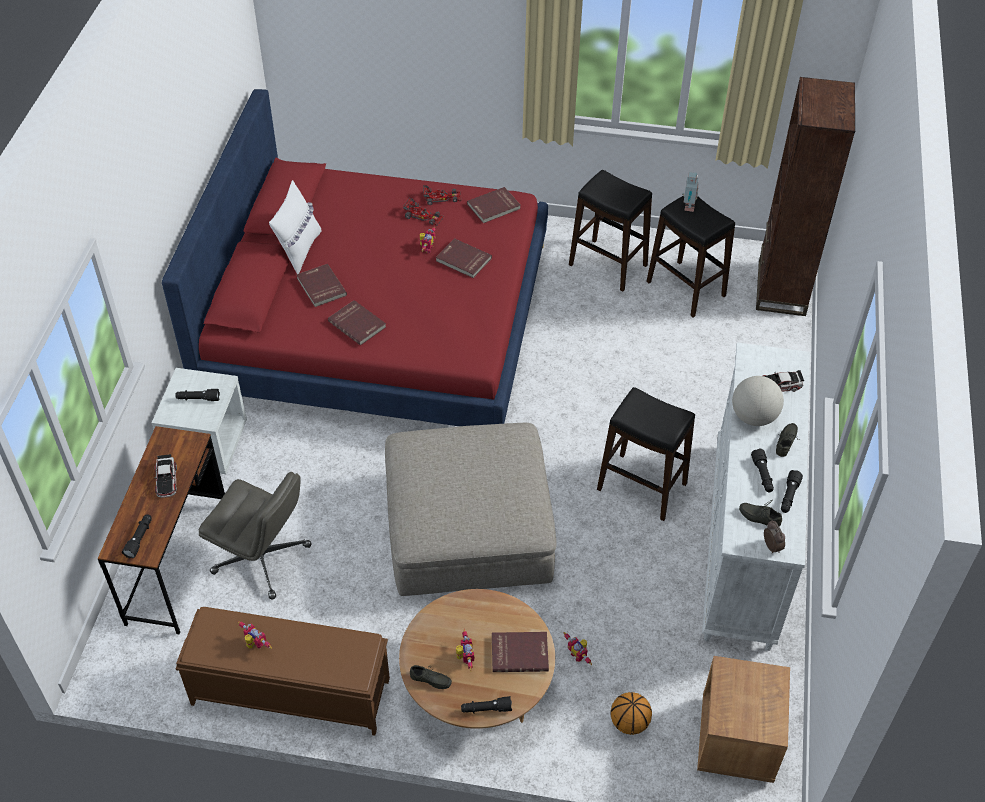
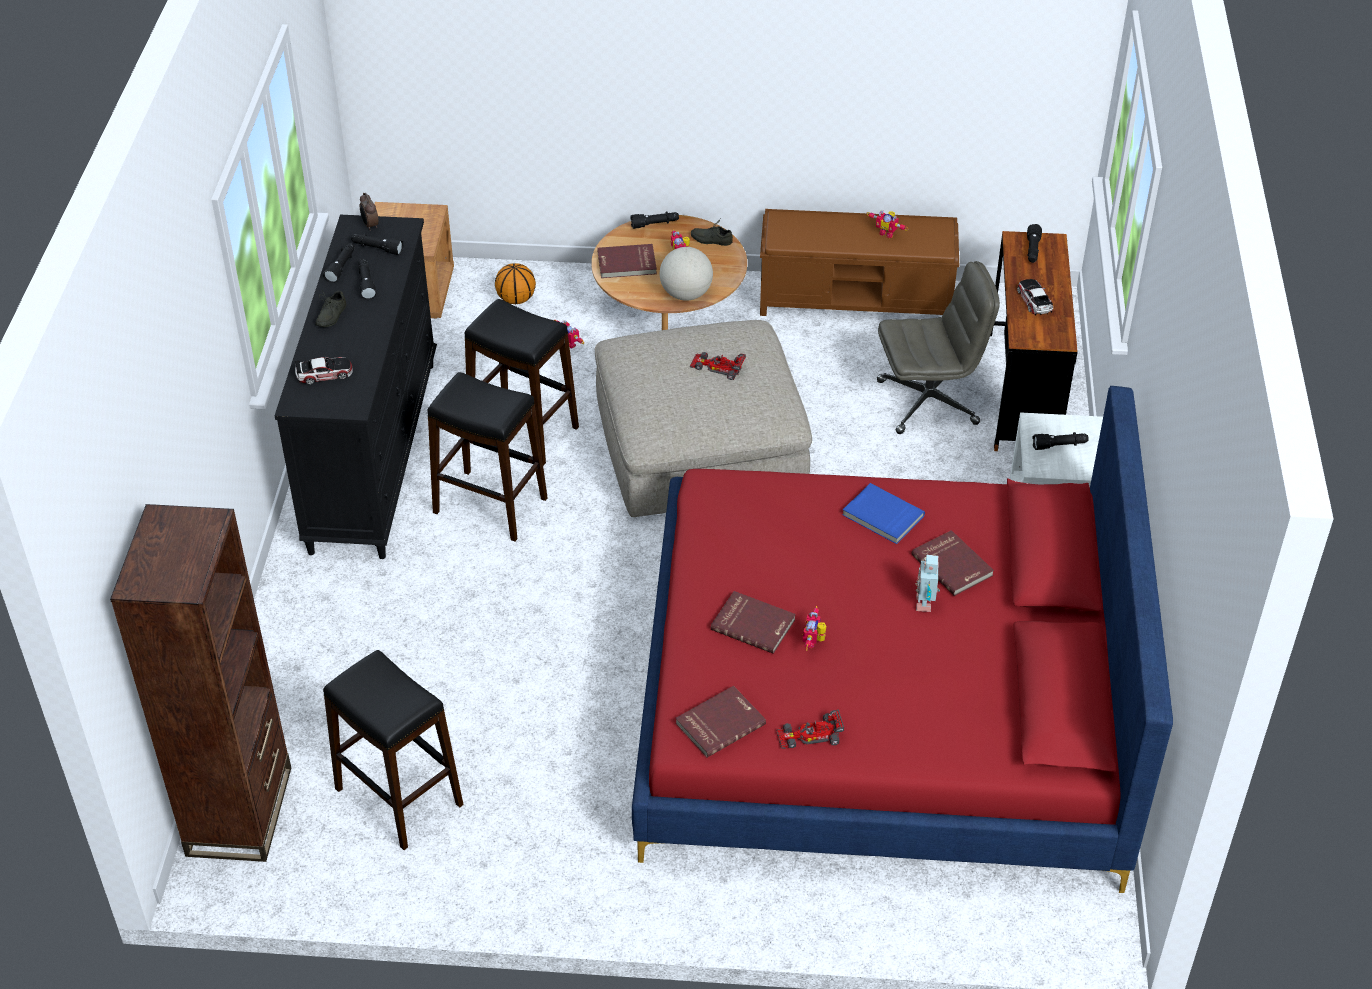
camera: 175 degrees right, 5 degrees down
(263, 559) = (929, 402): grey office chair -> grey office chair turned 150 degrees clockwise
(299, 250) = (1008, 622): white pillow -> none
(358, 324) = (882, 516): red book -> blue book
(423, 216) = (832, 695): toy car -> toy car (717, 367)
(608, 265) = (525, 832): black stool -> black stool (523, 431)
(688, 207) = (397, 702): toy robot -> toy robot (925, 603)
(742, 544) = (374, 454): white dresser -> black dresser
(753, 416) = (363, 338): globe -> globe (686, 294)
(760, 516) = (377, 248): grey shoe -> black flashlight

